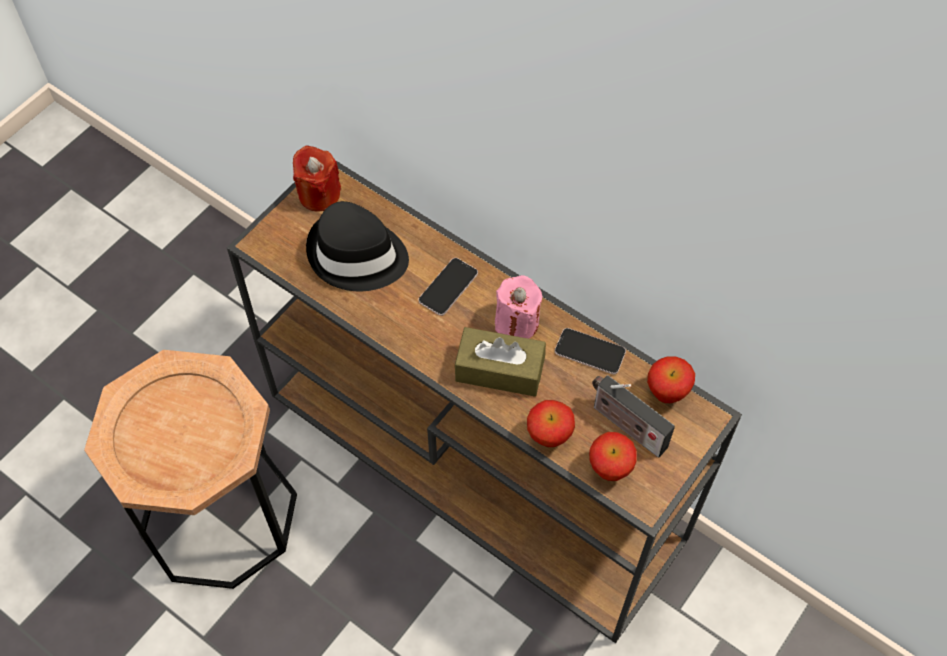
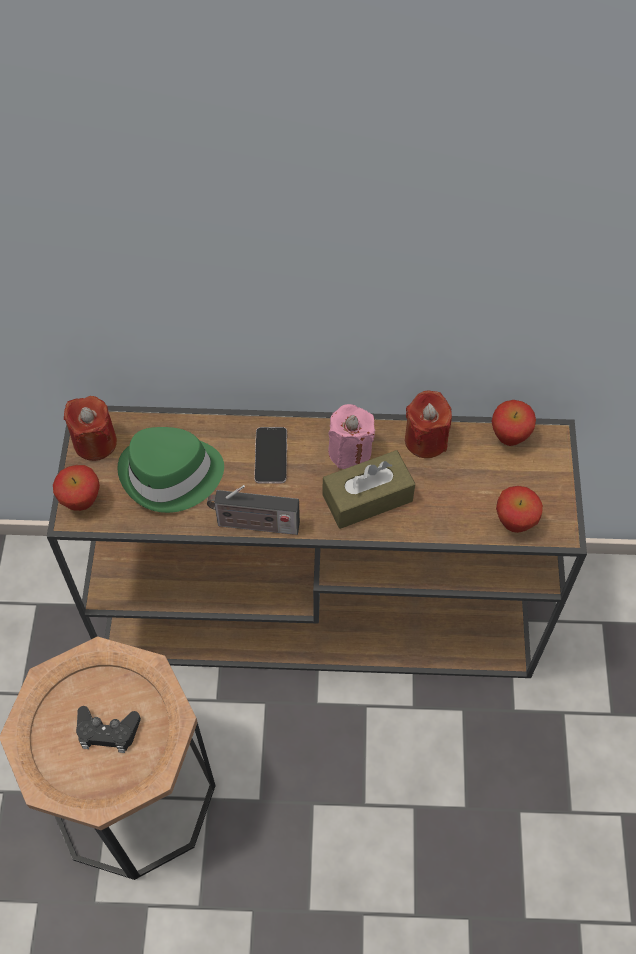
camera: 35 degrees left, 0 degrees up
(184, 435) = (107, 731): none -> black game controller
(357, 256) = (171, 475): black hat -> green hat
(549, 437) = (449, 527): apple -> apple (82, 502)
(590, 352) = (425, 440): phone -> red candle
(626, 425) = (498, 481): radio -> radio (254, 525)

